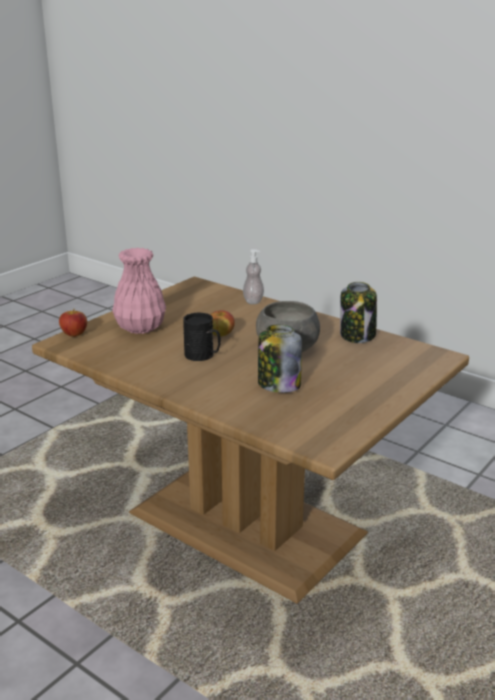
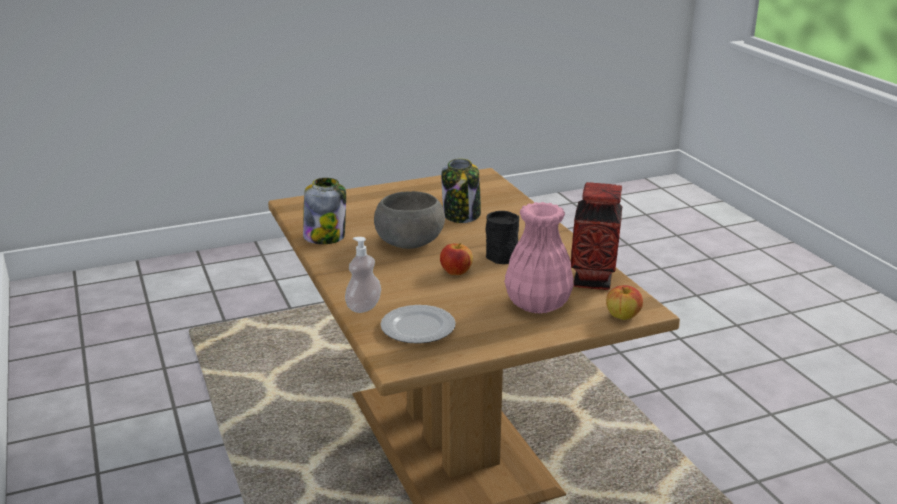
camera: 150 degrees left, 0 degrees up
(110, 353) = (593, 281): none -> vase
(204, 299) = (418, 328): none -> plate

